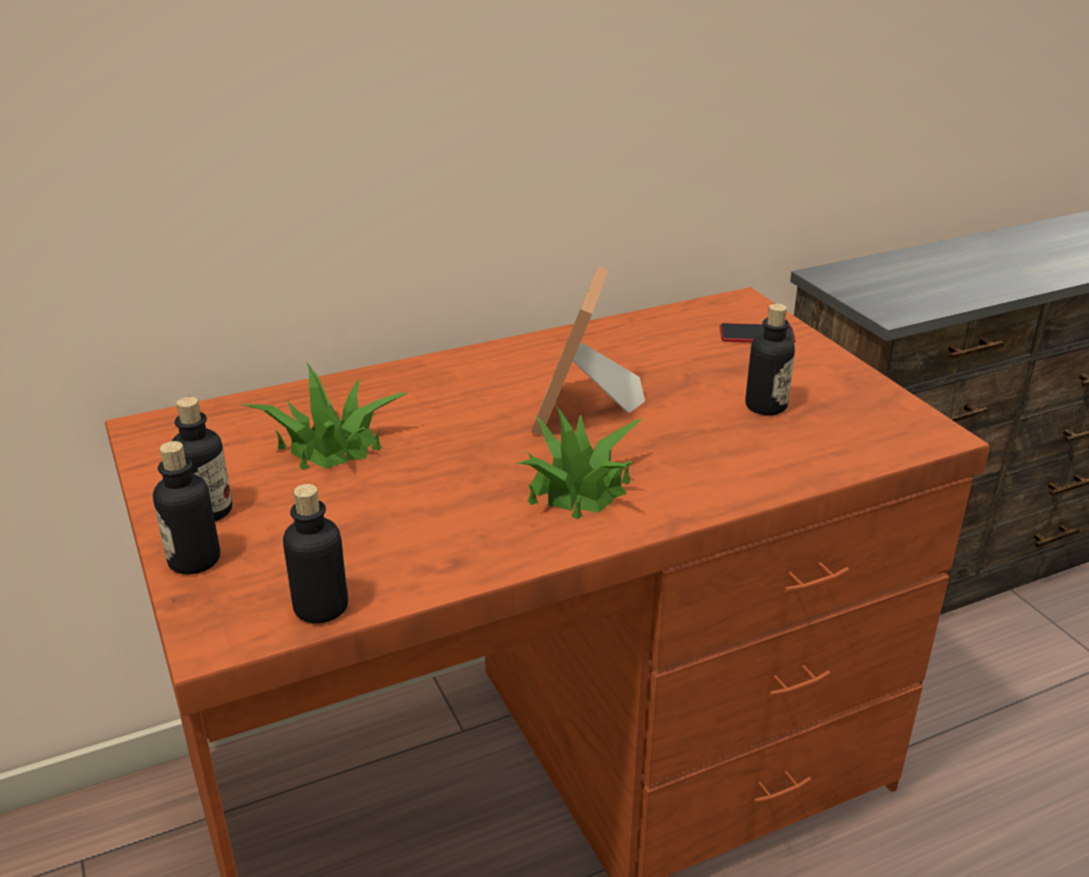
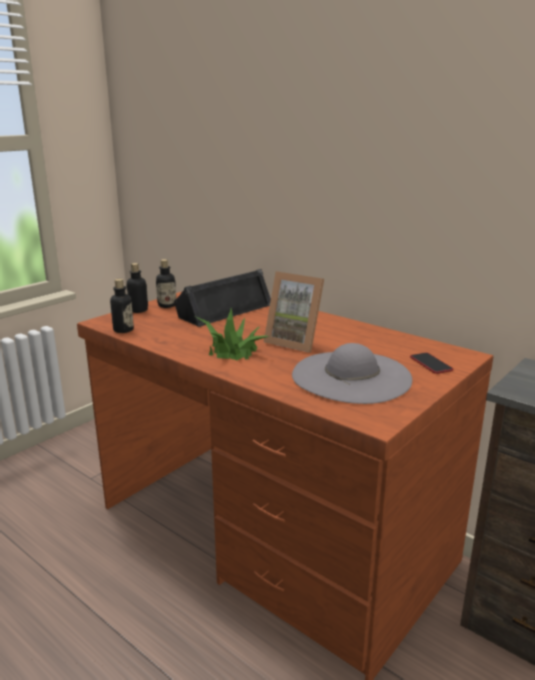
camera: 65 degrees right, 10 degrees down
(330, 444) = (224, 310): potted plant -> black speaker
(582, 413) = (295, 341): picture frame -> picture frame turned 135 degrees counterclockwise
(765, 406) = (351, 376): bottle -> grey hat

